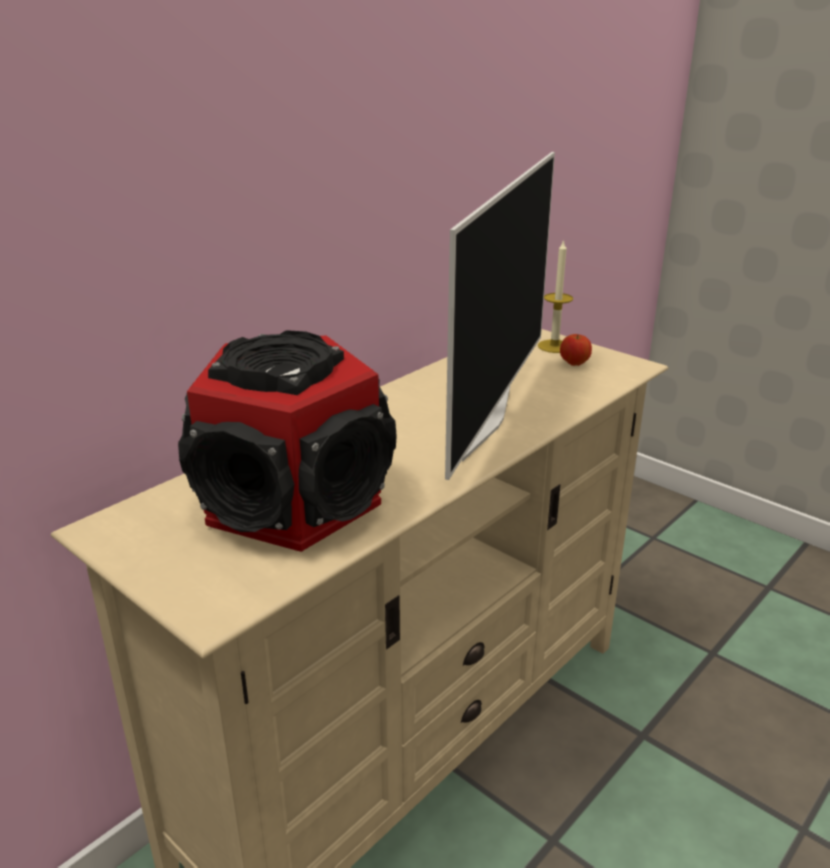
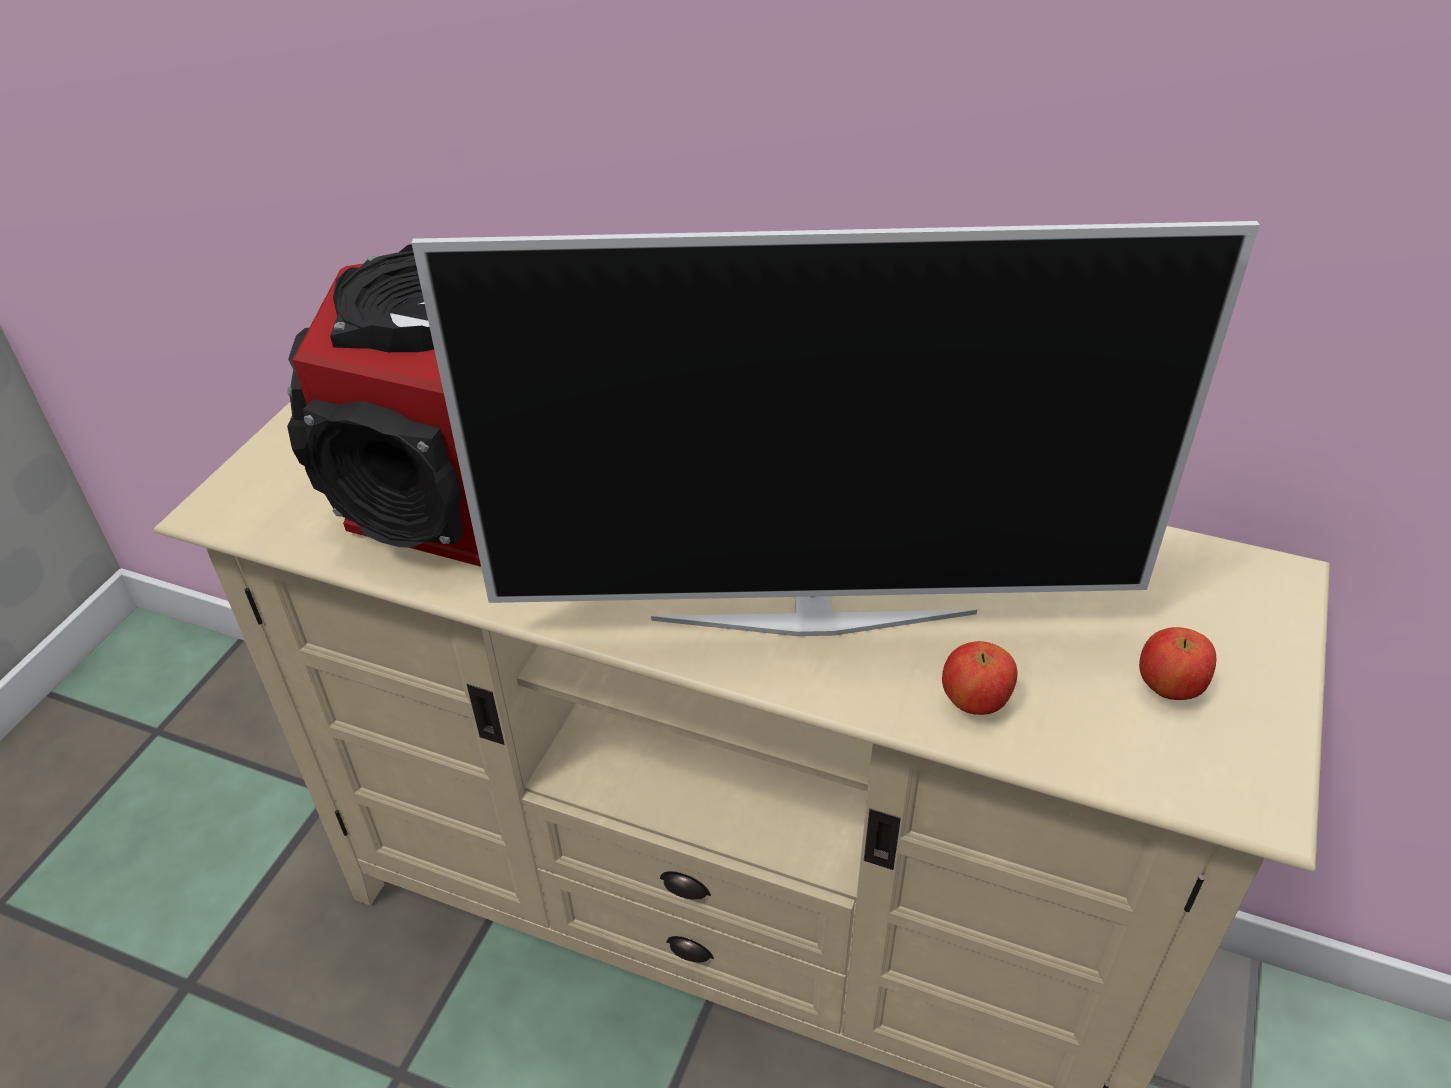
camera: 70 degrees right, 15 degrees up
(554, 346) = (1237, 637): candle -> none
(563, 399) = (975, 702): none -> apple

